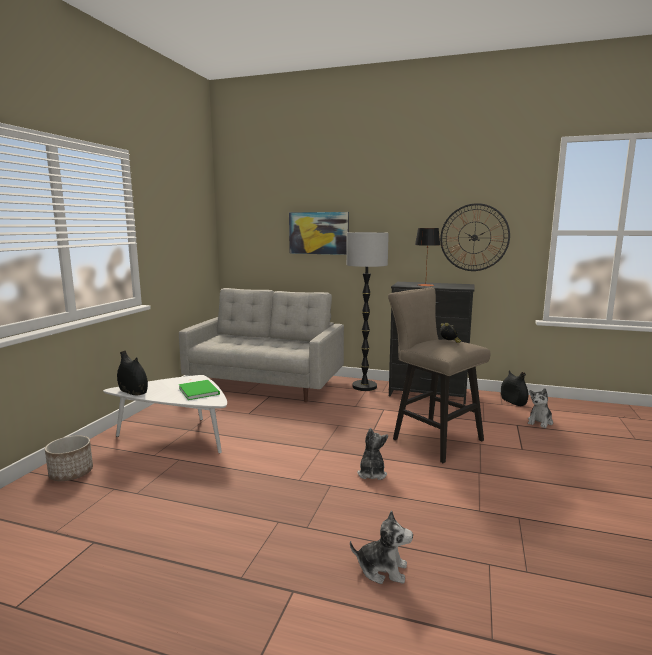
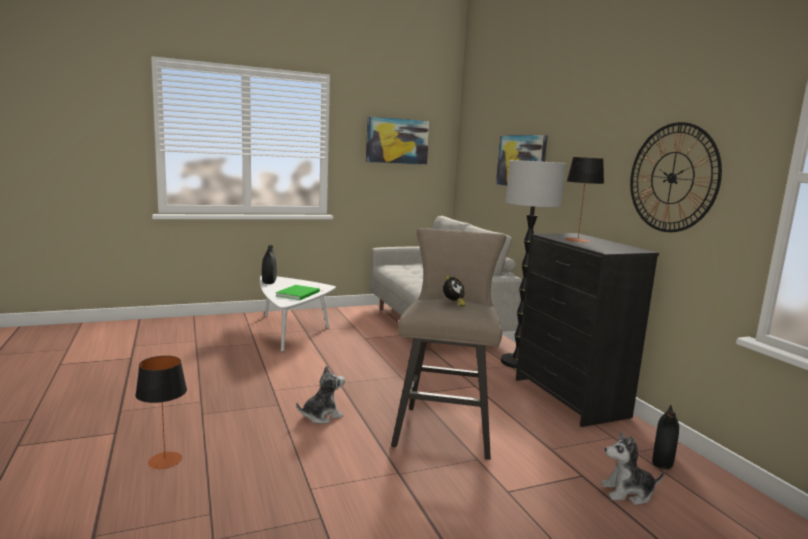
camera: 50 degrees right, 0 degrees up
(71, 474) = (202, 324): planter -> none
(181, 220) = (397, 141): none -> picture
(382, 569) = (164, 460): plush toy -> table lamp

